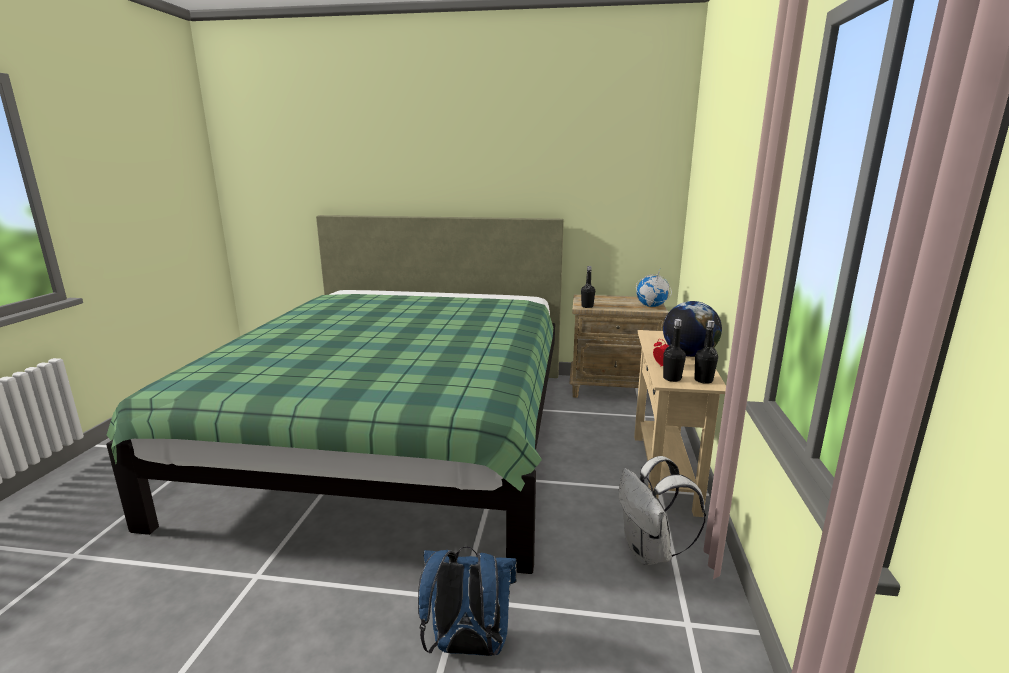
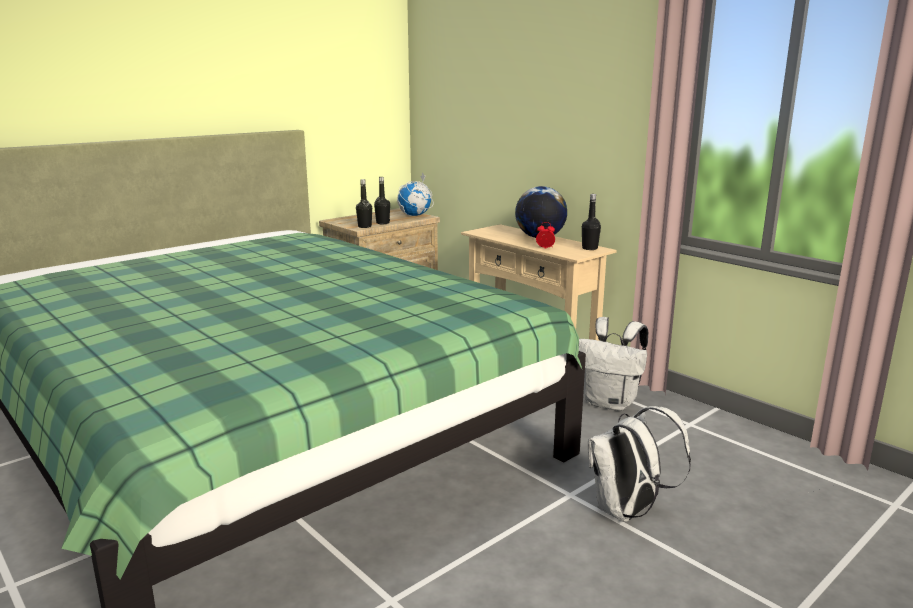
camera: 50 degrees left, 0 degrees up
(467, 647) = (628, 511): blue backpack -> white backpack
(672, 378) = (572, 253): black bottle -> black bottle (382, 223)

